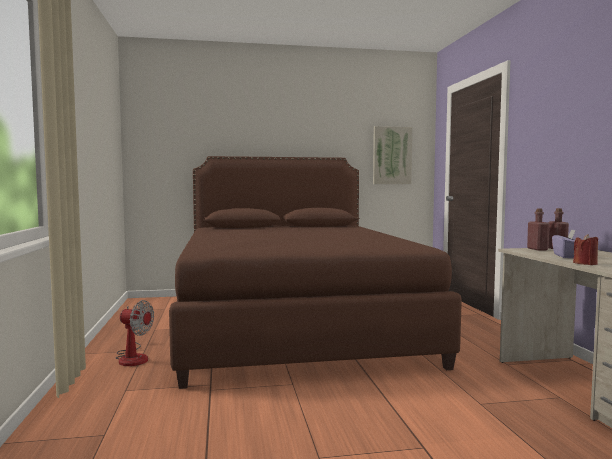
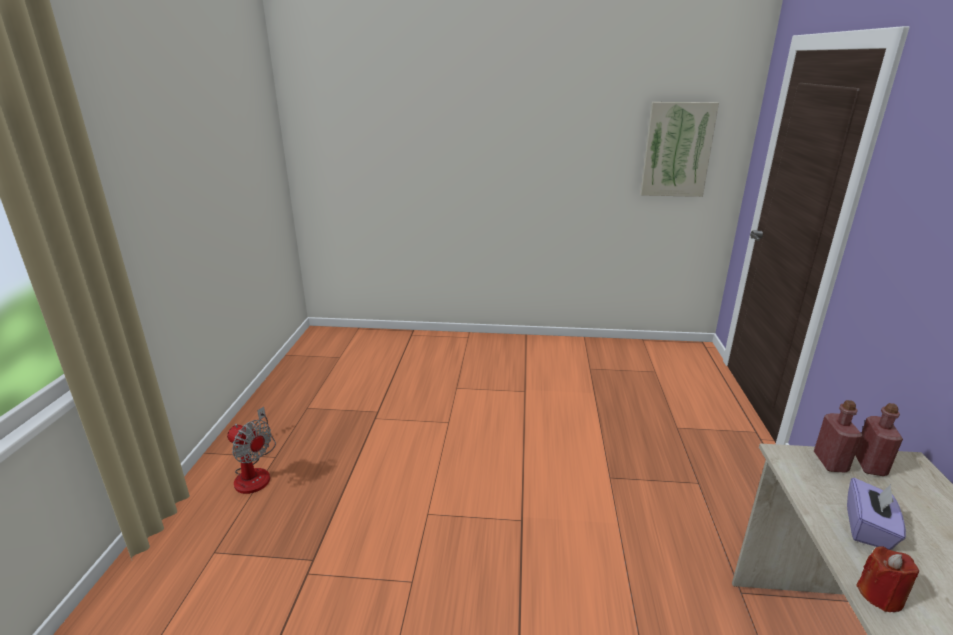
camera: 15 degrees right, 20 degrees up
(293, 324) = (478, 420): brown bed -> none

